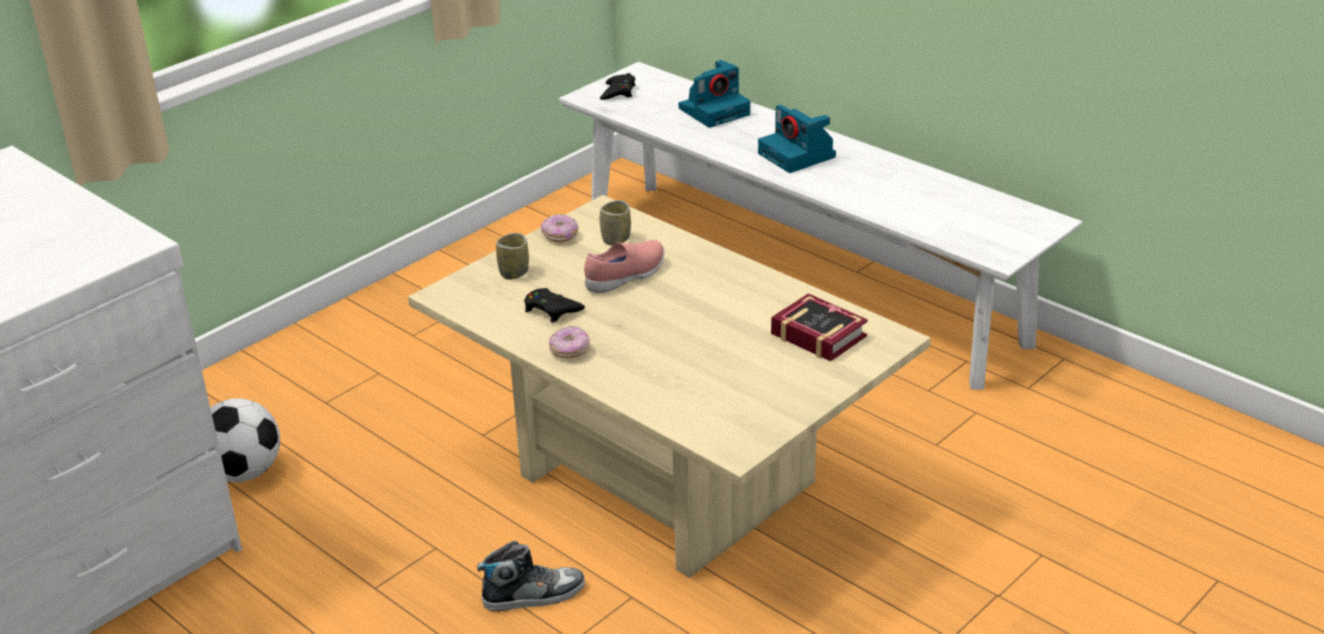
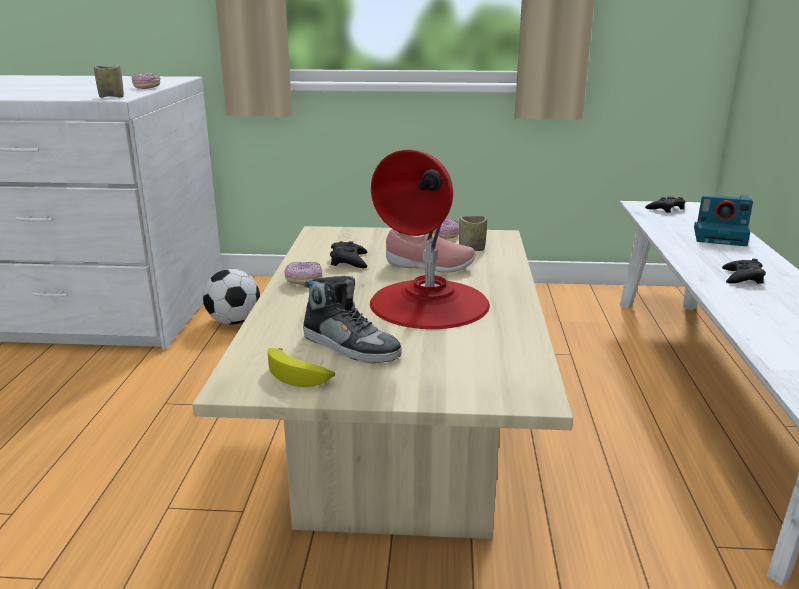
camera: 50 degrees right, 10 degrees down
(70, 206) = (147, 87): none -> donut
(514, 273) = (376, 239): cup -> cup (111, 97)
(533, 595) = (207, 465): shoe -> shoe (350, 346)
(702, 311) = (429, 303): none -> red table lamp
(753, 416) = (300, 375): none -> banana
(798, 156) = (742, 277): camera -> black game controller
(817, 333) = (477, 357): book -> none

